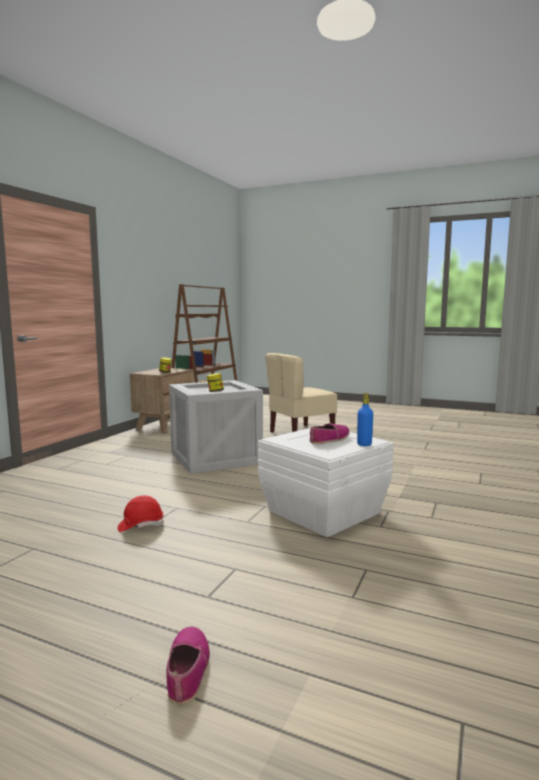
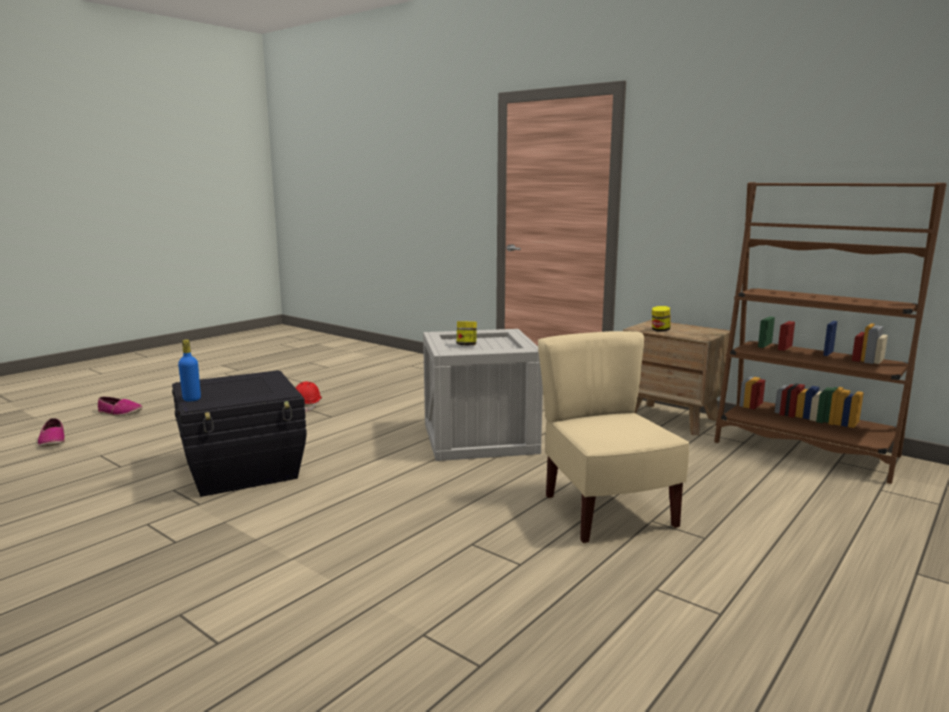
camera: 105 degrees right, 5 degrees up
(323, 511) = (244, 470): white storage box -> black storage box
(329, 439) = (234, 390): shoe -> shoe (52, 441)

